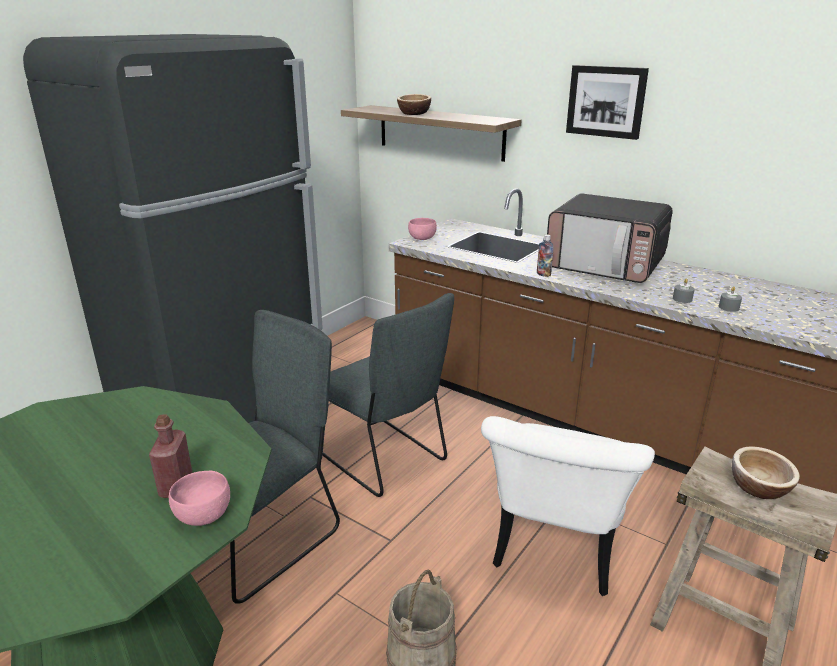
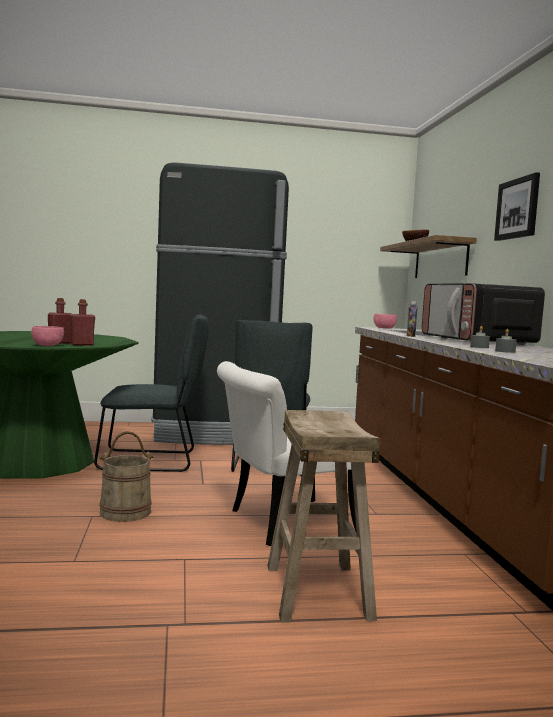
camera: 45 degrees right, 20 degrees down
(225, 472) = (82, 344): none -> red bottle
(759, 487) = (331, 424): bowl -> none

